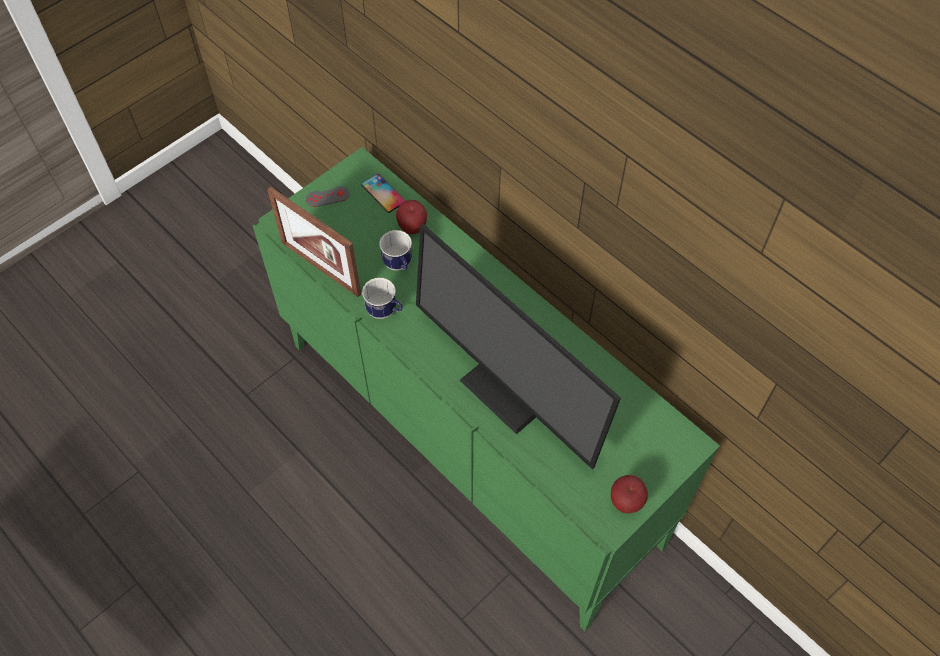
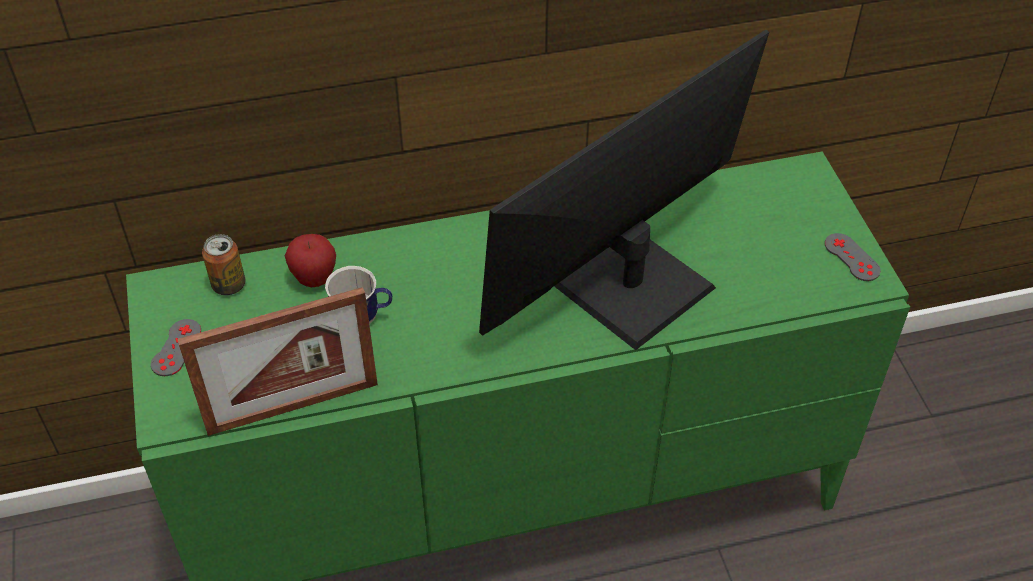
camera: 60 degrees left, 10 degrees down
(383, 193) = (228, 285): phone -> can
(385, 311) = (425, 364): mug -> none
(514, 384) = (630, 283): monitor -> monitor turned 150 degrees clockwise
(625, 503) = (852, 257): apple -> grey game controller

